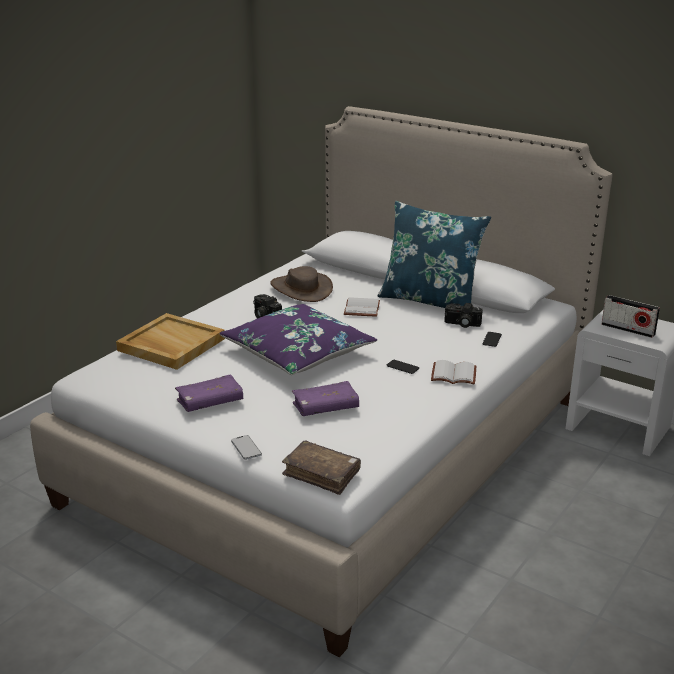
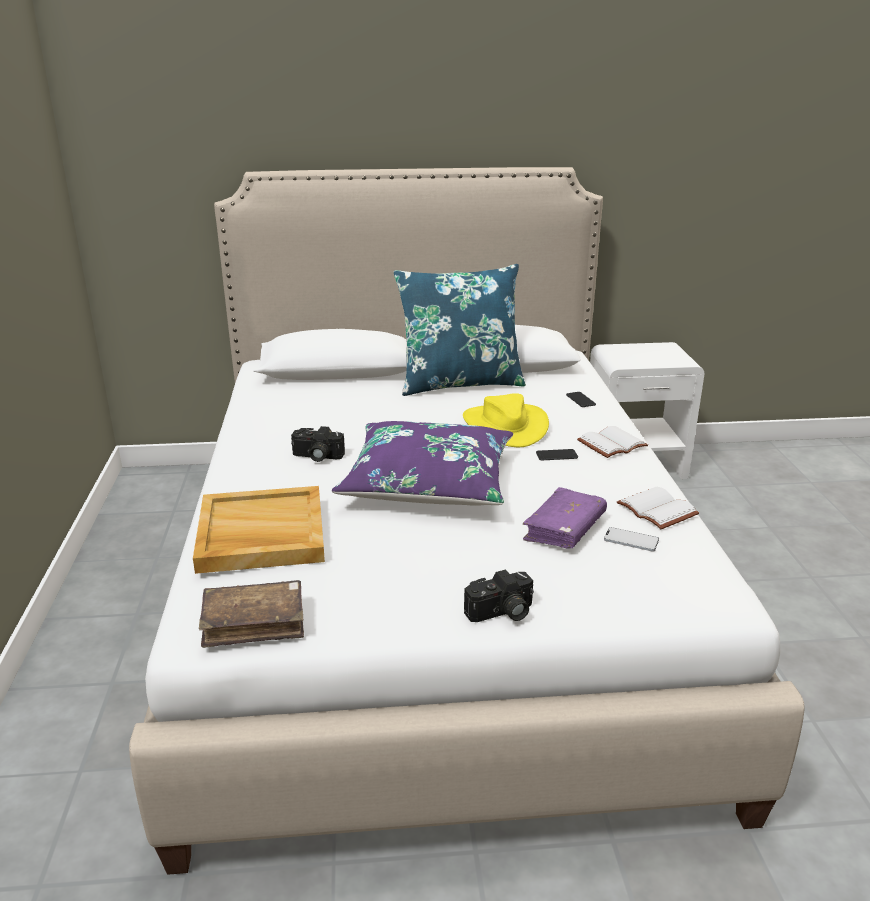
camera: 40 degrees left, 0 degrees up
(210, 402) = (432, 583): purple book -> none
(246, 448) = (574, 618): phone -> phone (631, 540)
(301, 288) = (305, 413): brown hat -> none
(321, 474) = (698, 604): brown book -> brown book (254, 623)
(361, 308) = (407, 412): white book -> white book (654, 510)
(405, 338) = (505, 426): none -> yellow hat
(462, 324) = (529, 395): camera -> camera (501, 613)
(628, 329) = (646, 358): radio -> none

